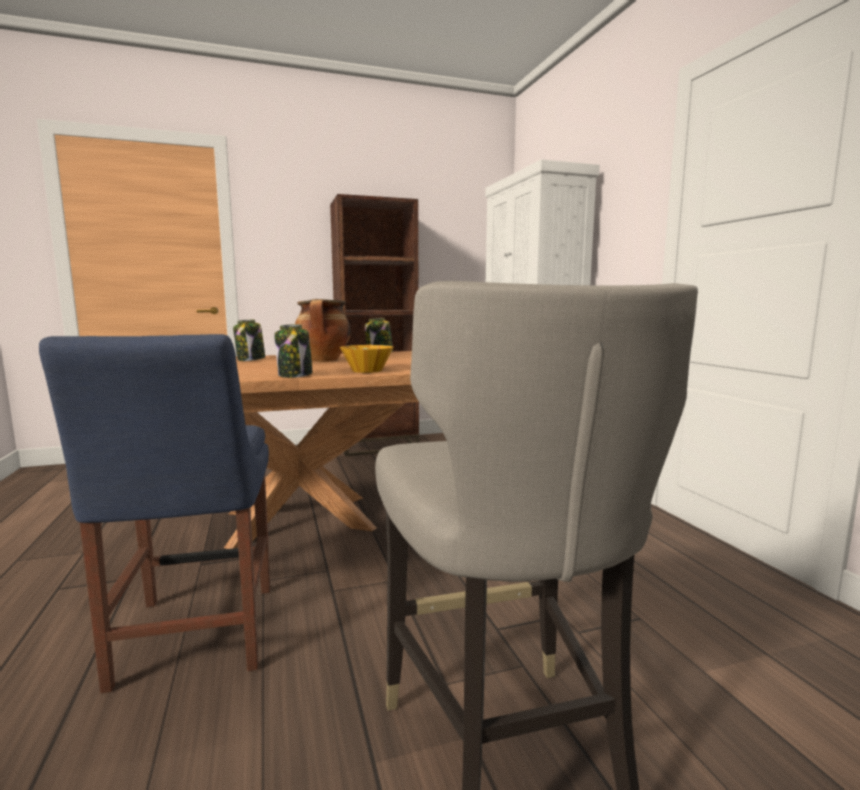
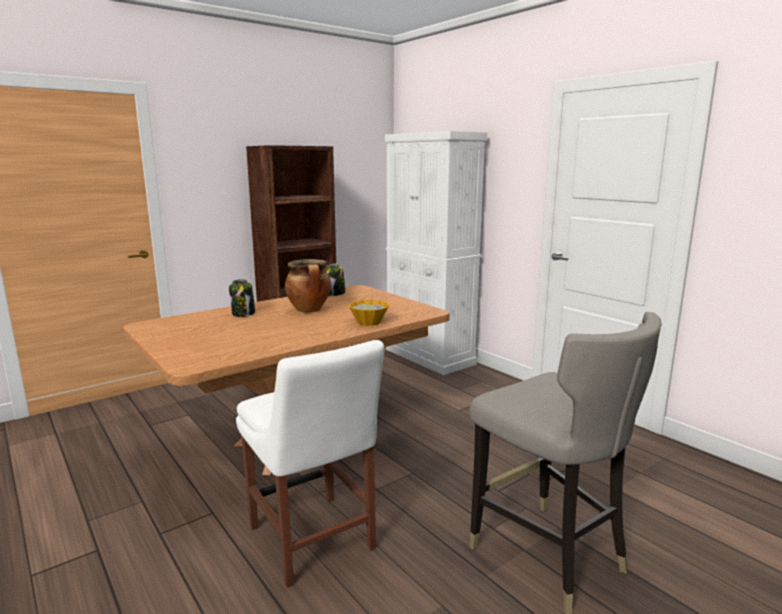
camera: 20 degrees left, 5 degrees up
(194, 639) = (313, 541): blue chair -> white chair
(295, 375) = (327, 335): jar -> none

